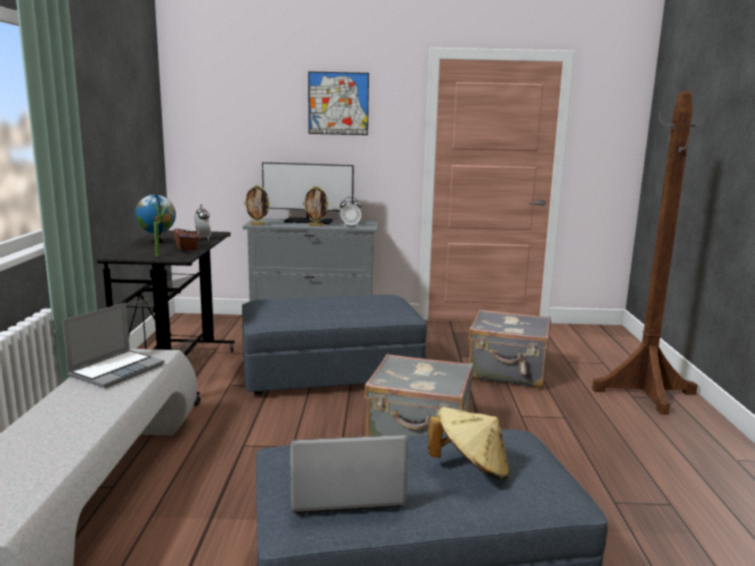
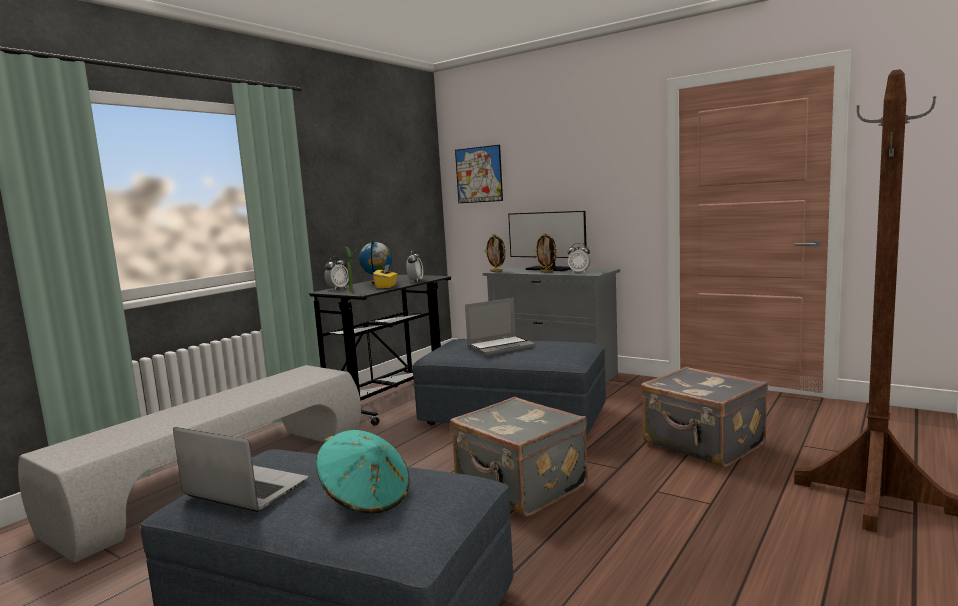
camera: 35 degrees right, 5 degrees down
(117, 370) = (286, 380): laptop -> laptop (501, 347)
(124, 252) = (338, 288): none -> alarm clock
(187, 247) = (386, 286): brown tissue box -> yellow tissue box
(338, 103) = (579, 150): picture -> picture (479, 174)
(471, 468) = (366, 498): beige hat -> turquoise hat

